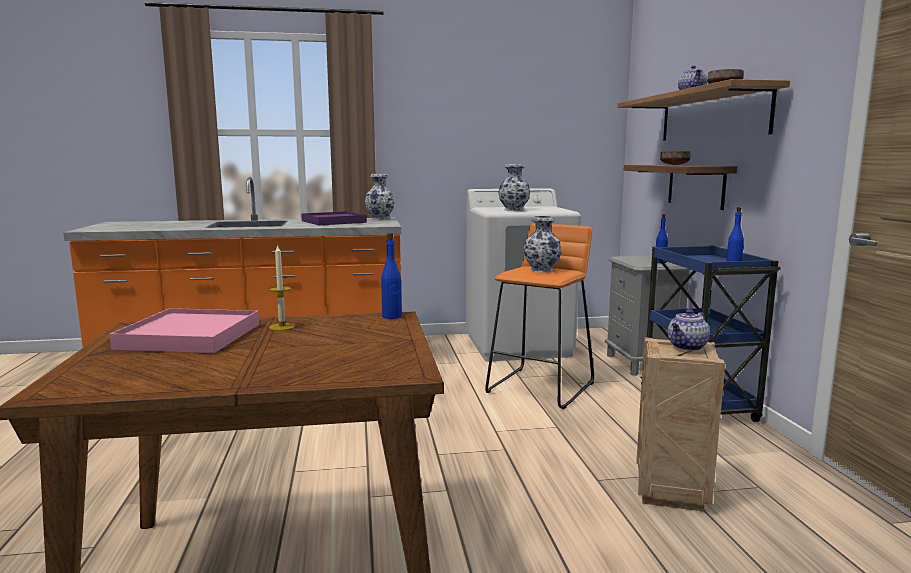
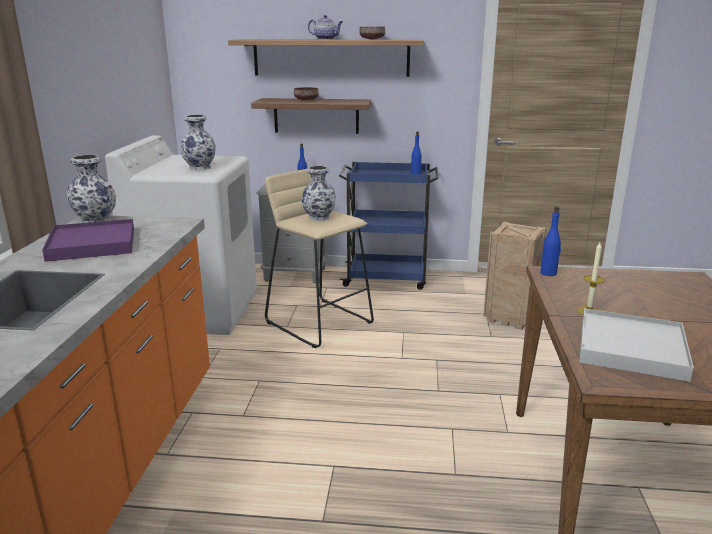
camera: 75 degrees left, 10 degrees up
(191, 336) = (631, 348): pink tray -> white tray
(541, 387) = (319, 322): orange stool -> beige stool
(687, 347) = (514, 228): teapot -> none

